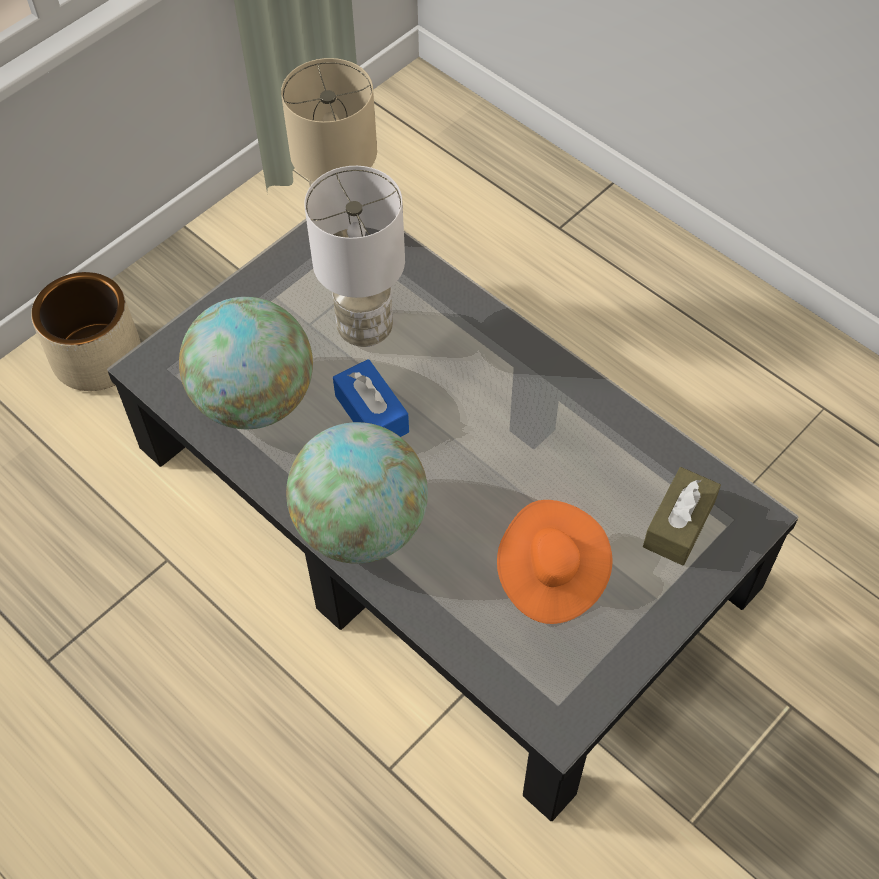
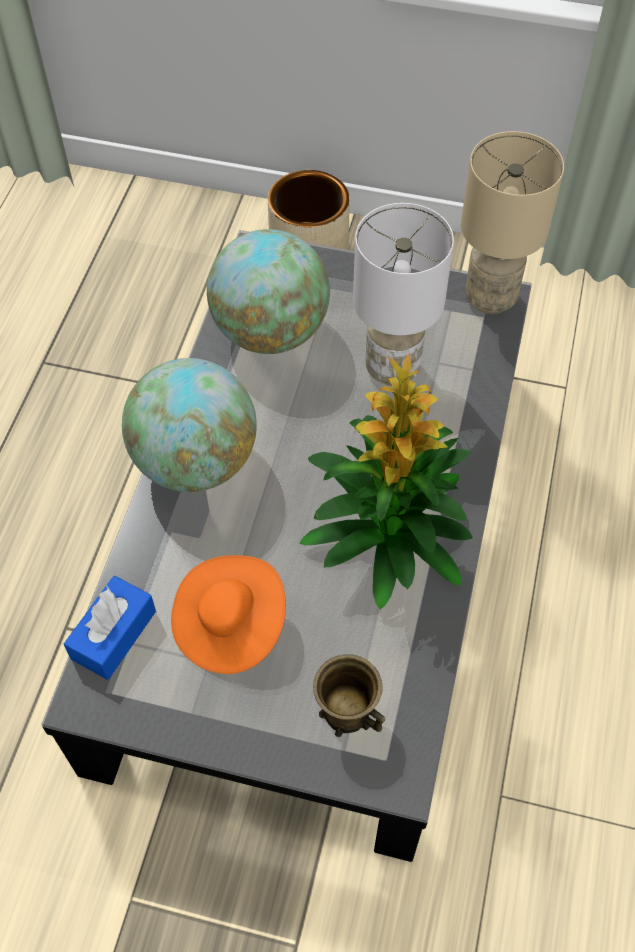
camera: 60 degrees right, 0 degrees up
(371, 414) = (310, 415): blue tissue box -> blue tissue box (114, 635)
(529, 415) = (386, 531): none -> potted plant
(679, 524) = (347, 711): brown tissue box -> brown mug

